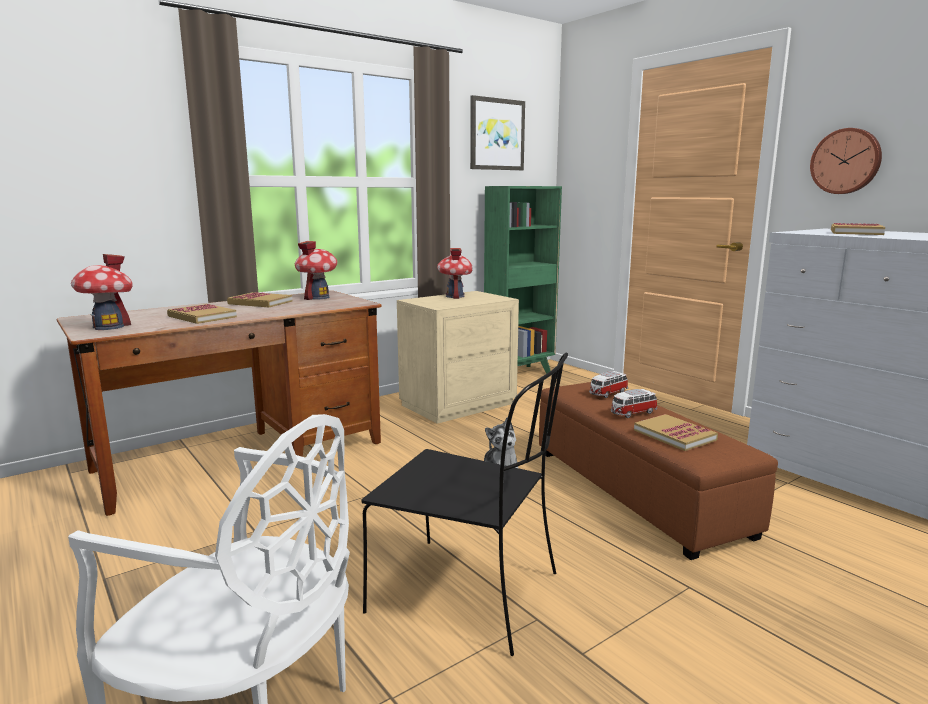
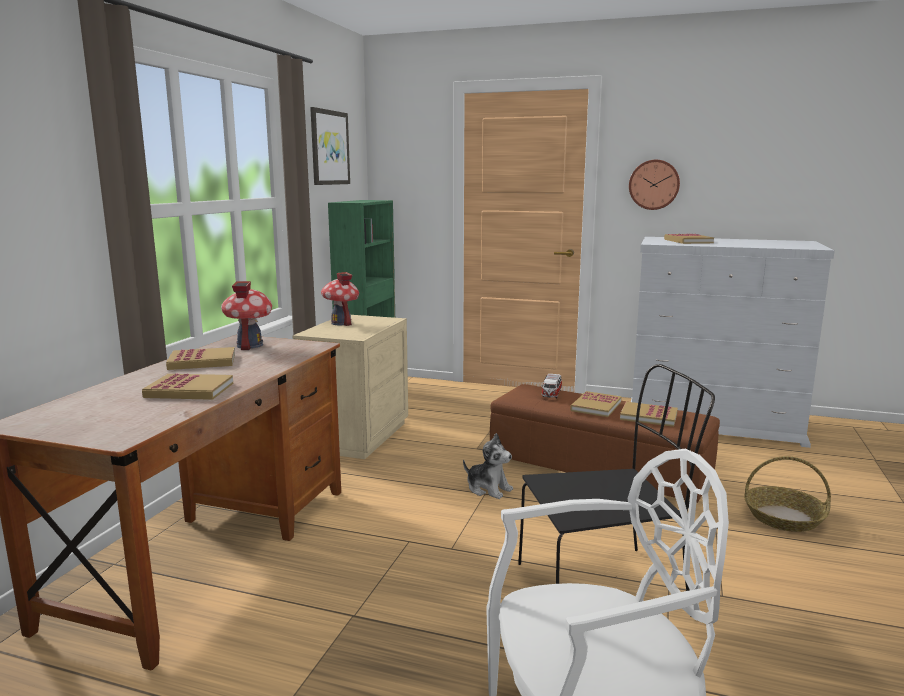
camera: 35 degrees left, 0 degrees up
(108, 327) = (108, 425): toy house -> none
(632, 413) = (596, 406): toy car -> book
(806, 611) = (784, 517): none -> basket

